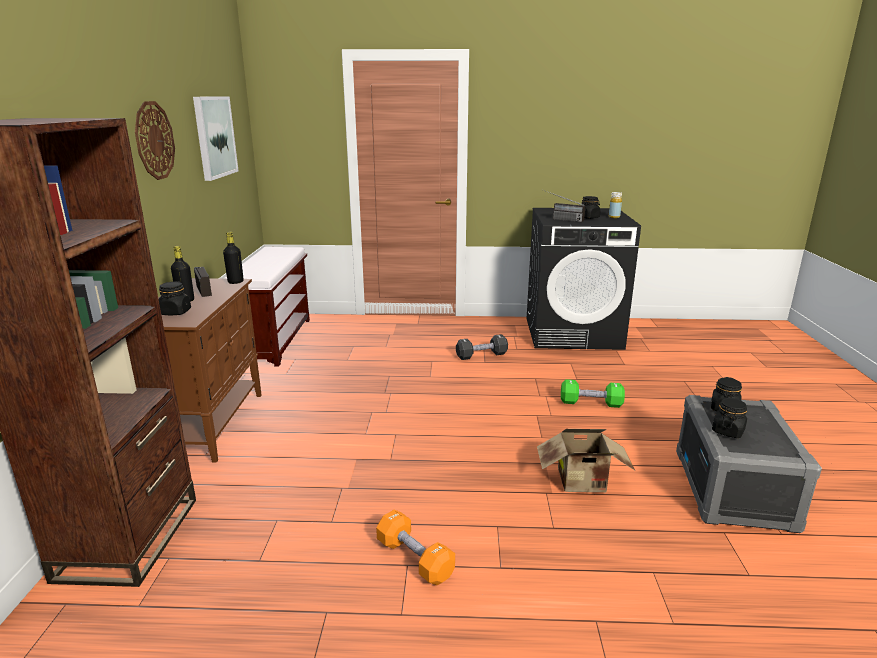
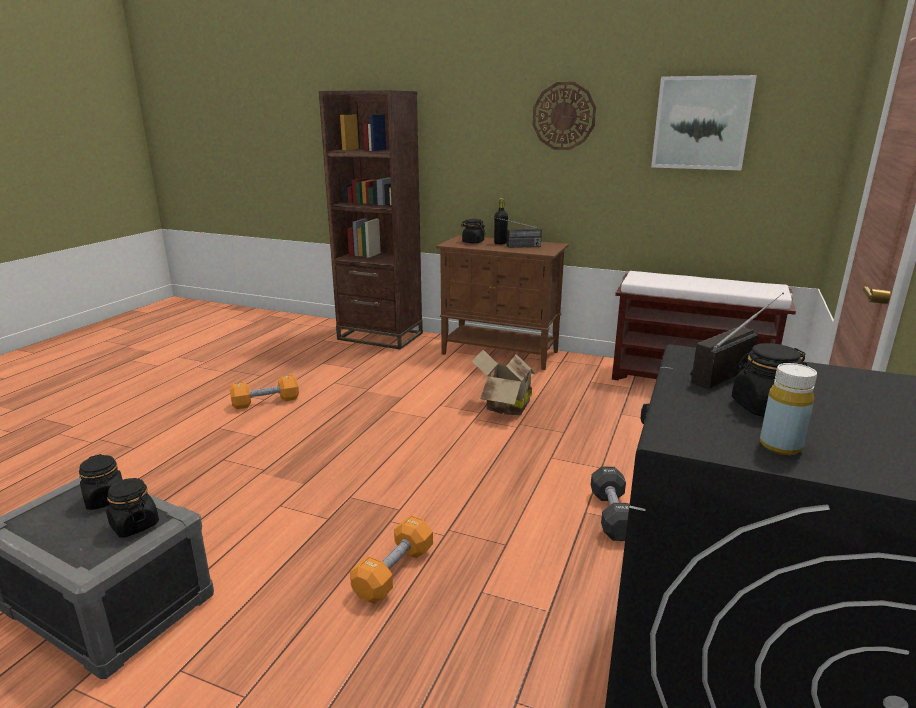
camera: 110 degrees right, 0 degrees up
(235, 282) = (544, 252): black bottle -> none
(583, 484) = (250, 495): cardboard box -> cardboard box (504, 407)
(591, 403) = (394, 572): green dumbbell -> orange dumbbell

